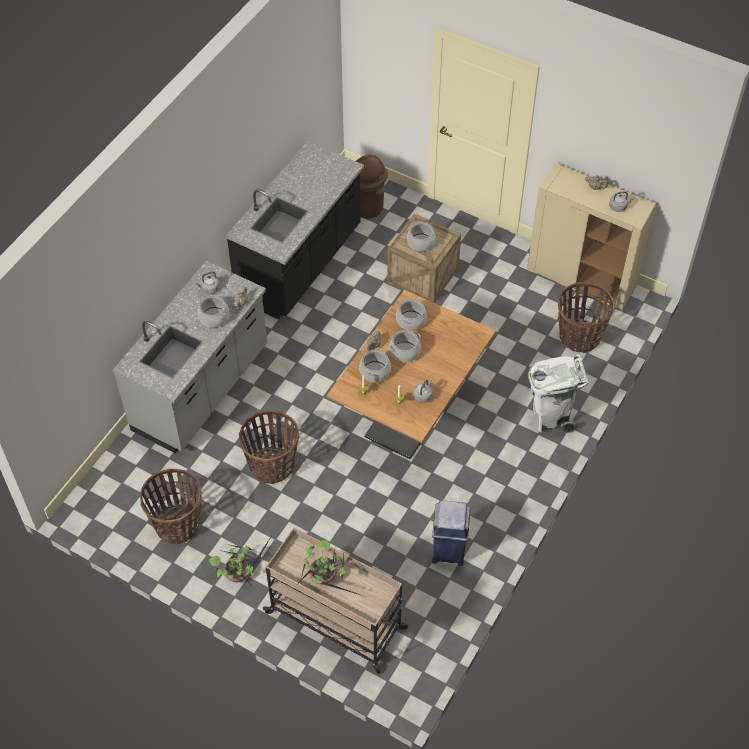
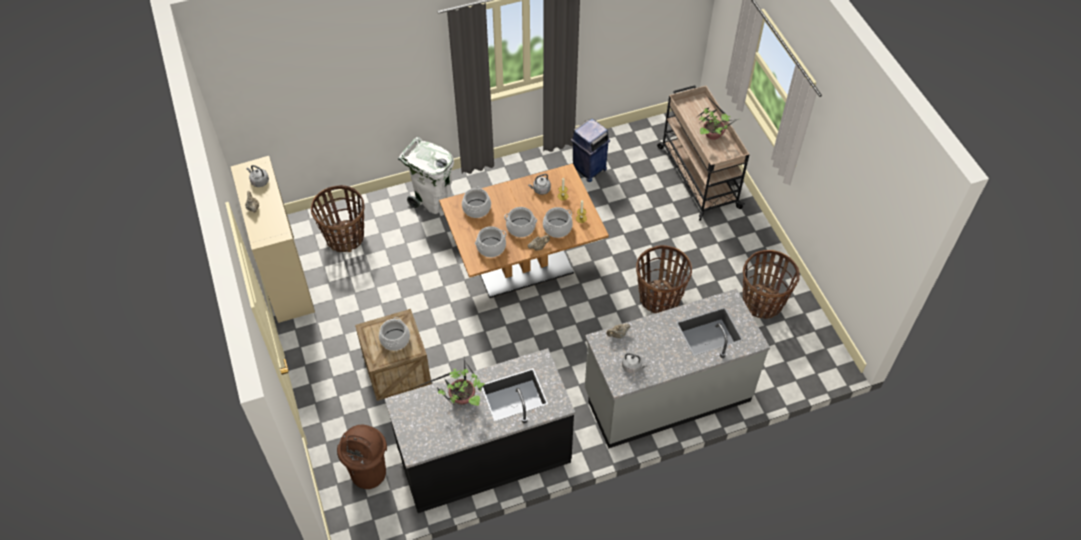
camera: 140 degrees left, 0 degrees up
(214, 317) = (650, 337): cooking pot -> cooking pot (476, 208)
(239, 574) = (742, 242): potted plant -> potted plant (460, 398)

